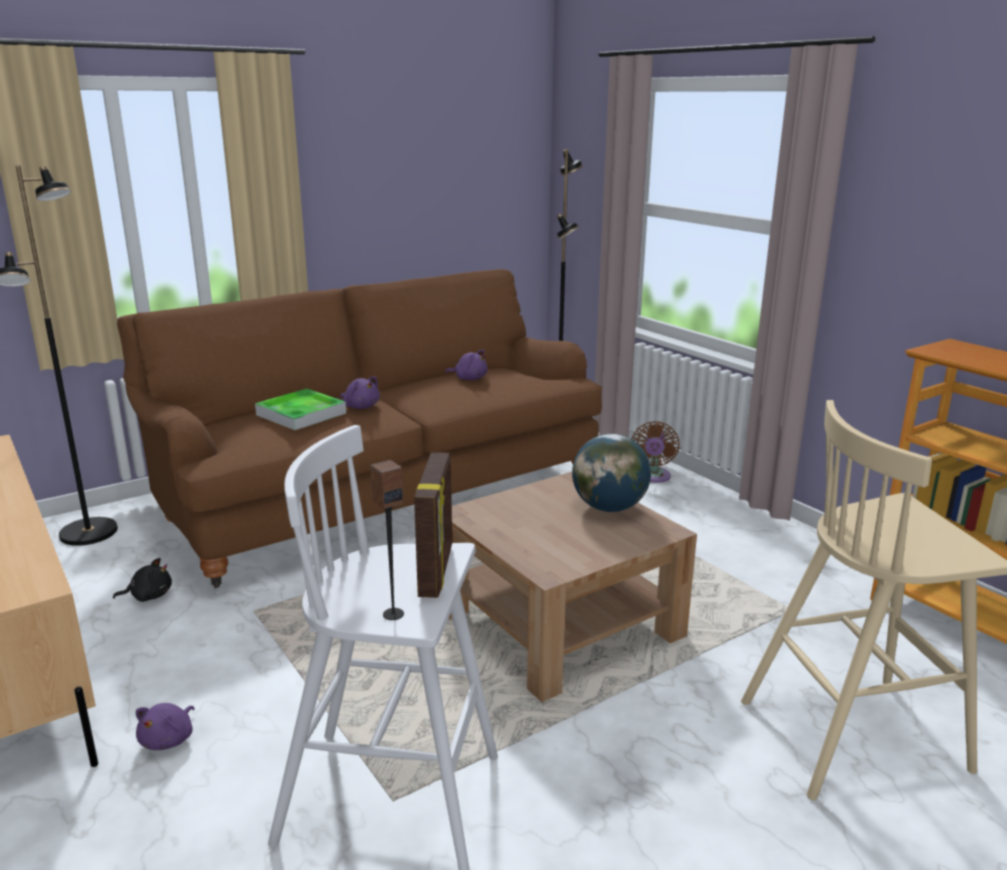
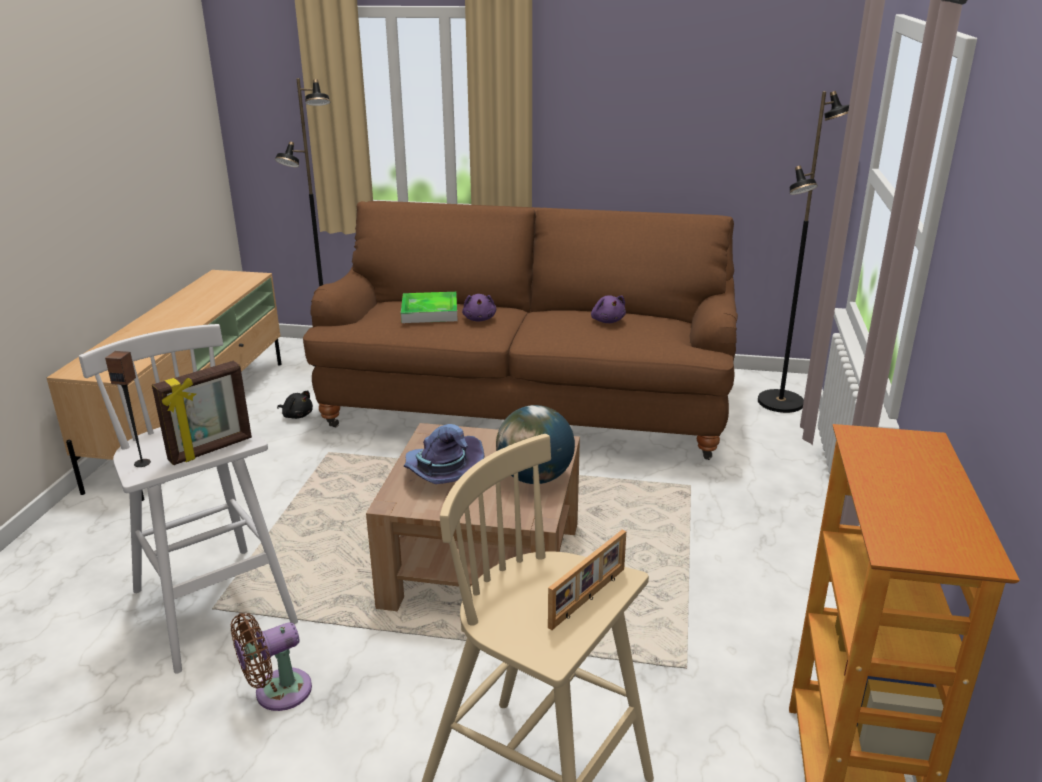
camera: 45 degrees right, 5 degrees up
(169, 739) = (184, 506): purple plush toy -> none
(538, 536) = (441, 473): none -> purple hat
(652, 477) = (787, 487): brown fan -> brown fan (277, 692)
(917, 519) = (589, 598): none -> picture frame

